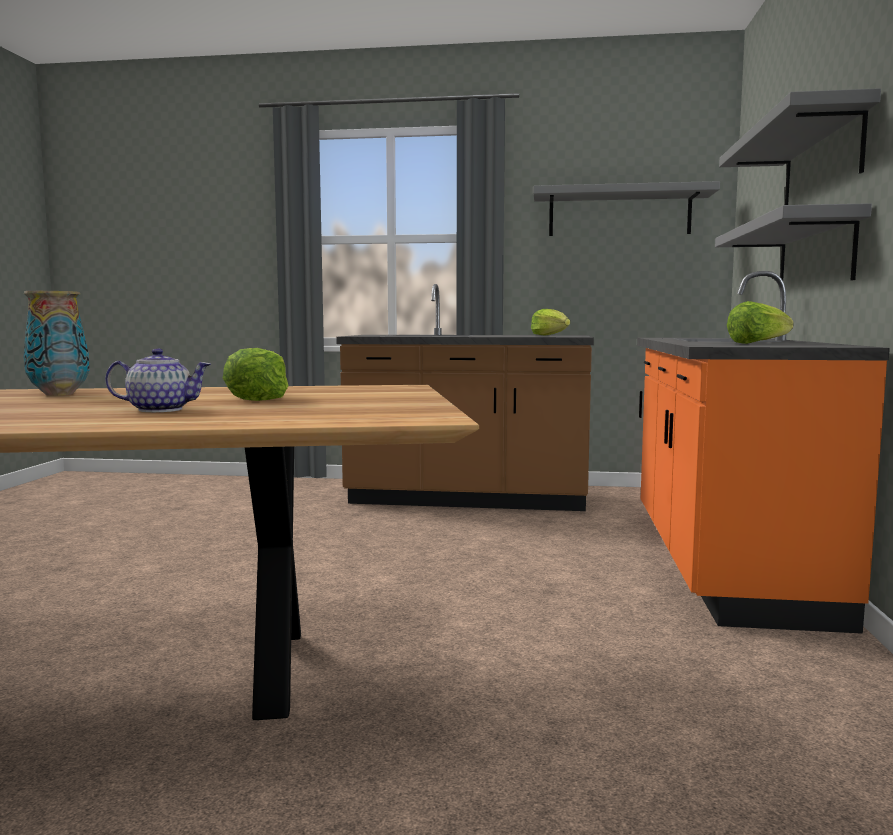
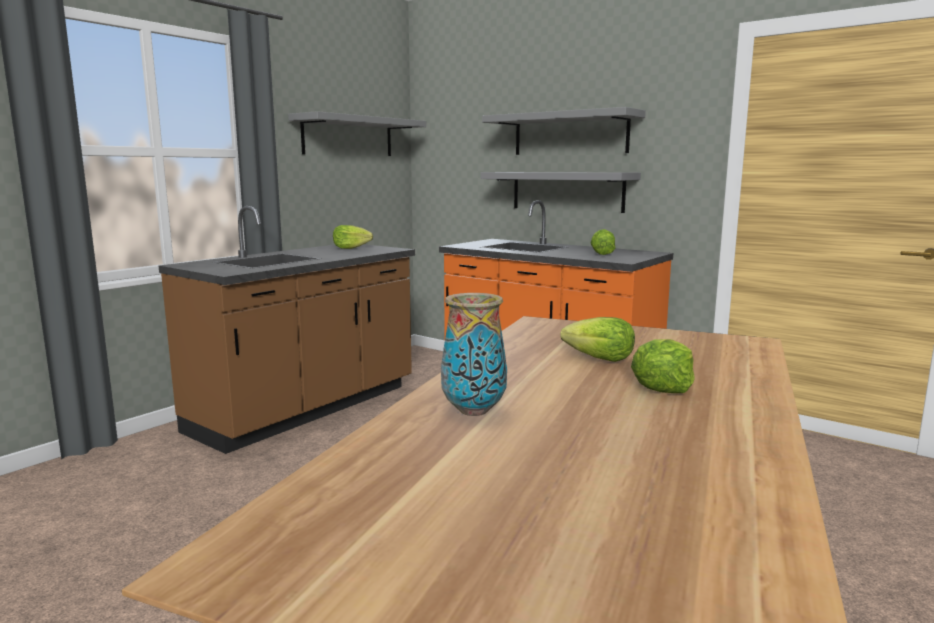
camera: 60 degrees left, 5 degrees up
(160, 409) = (663, 386): teapot -> lettuce

